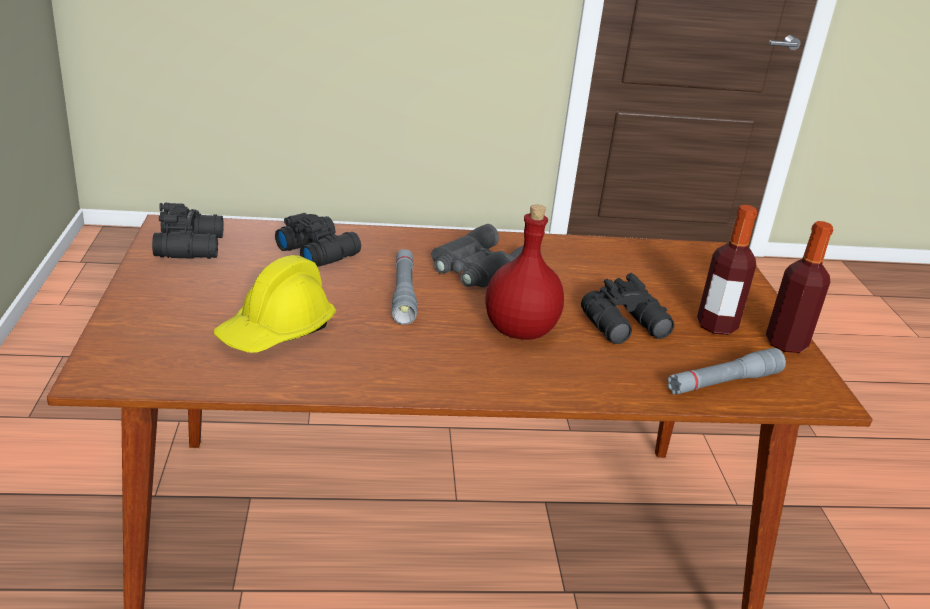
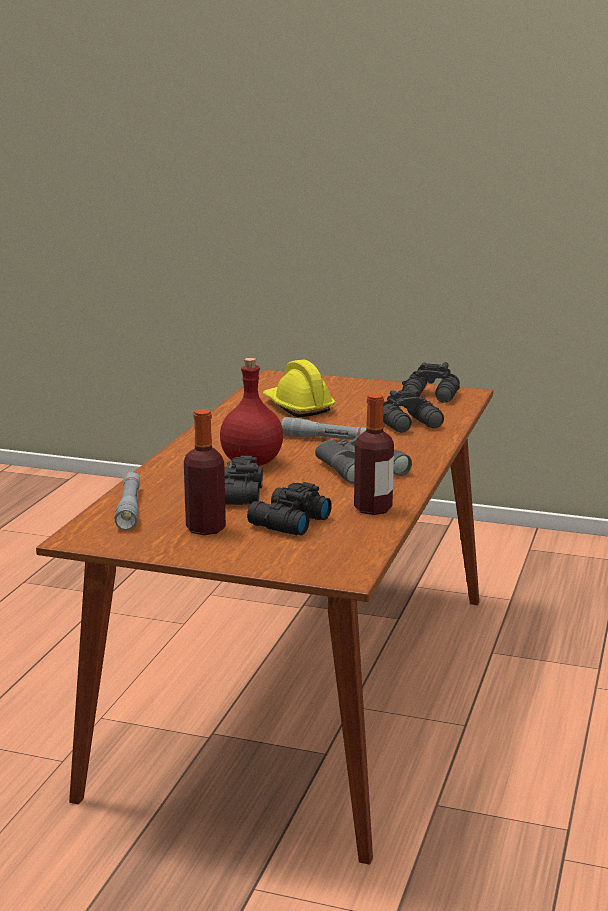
camera: 115 degrees right, 10 degrees down
(656, 287) = (287, 522): none -> black binoculars
(786, 343) = (156, 548): bottle -> bottle (373, 509)

